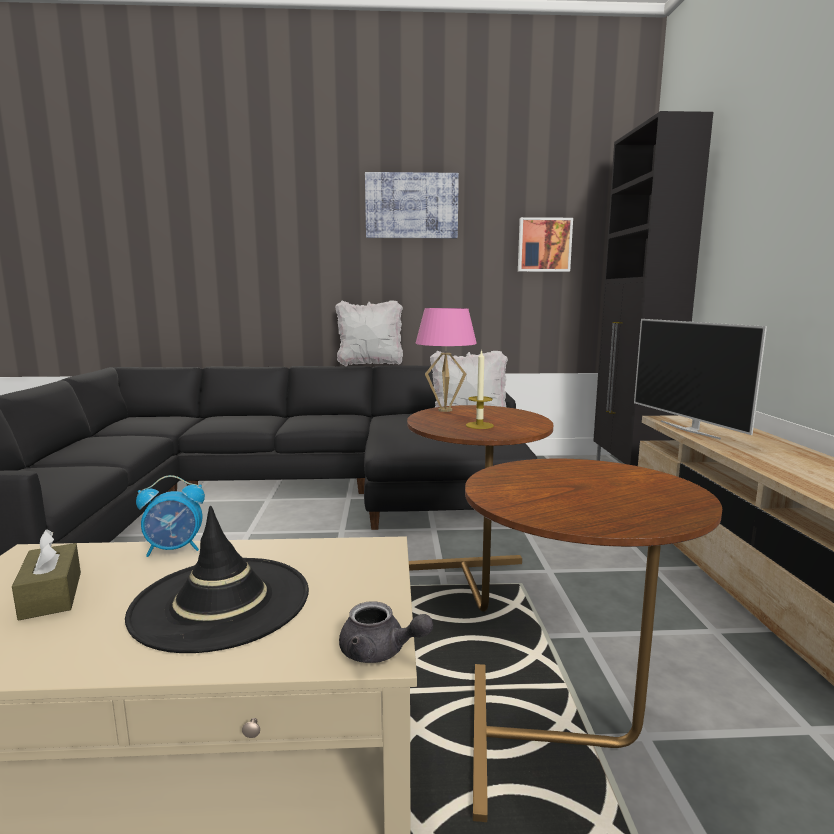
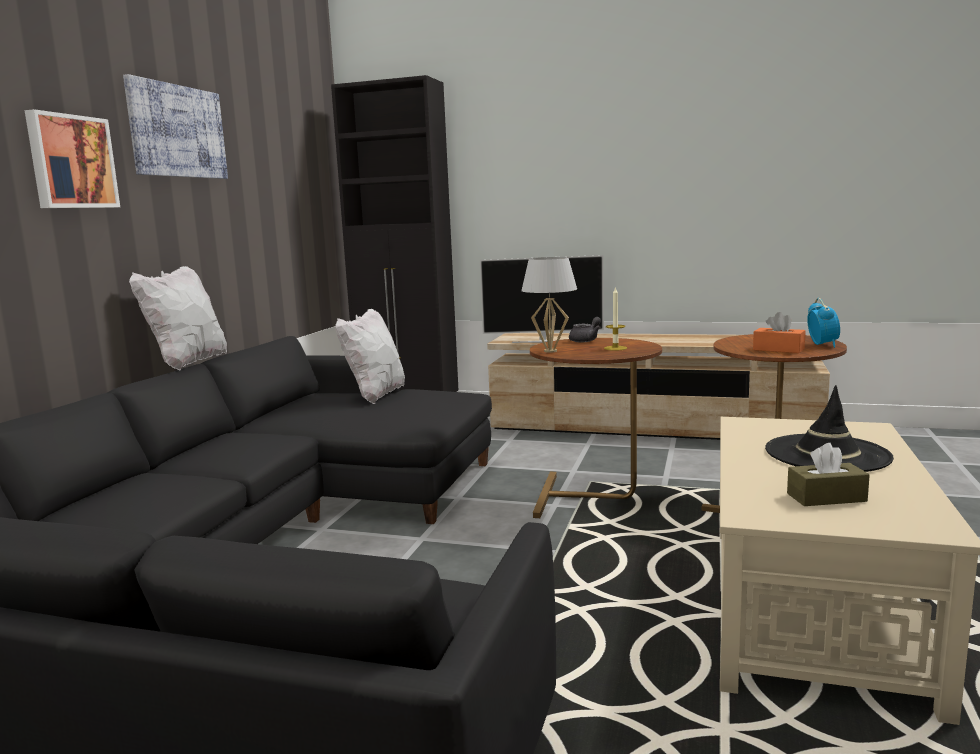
camera: 70 degrees left, 0 degrees up
(175, 549) = (740, 469): alarm clock -> alarm clock (822, 345)
(380, 652) = (872, 426): grey teapot -> grey teapot (586, 340)
(445, 410) = (550, 351): pink table lamp -> white table lamp
(534, 489) = (778, 349): none -> orange tissue box
(544, 245) = (287, 189): picture -> picture (71, 162)

